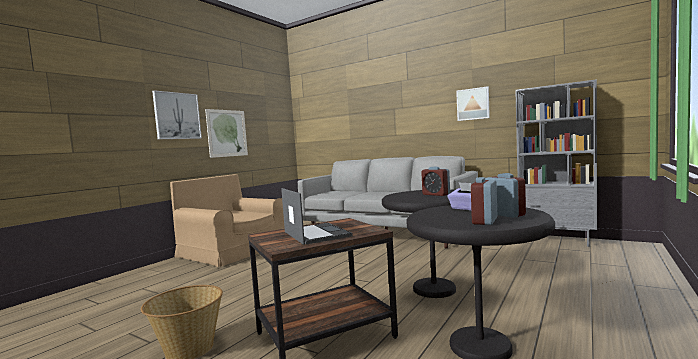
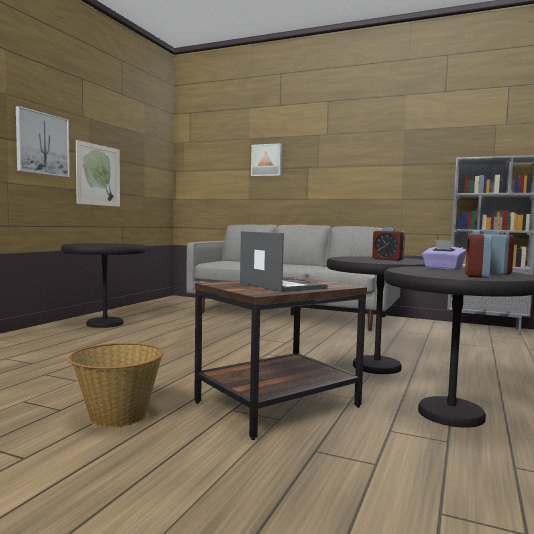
camera: 10 degrees left, 0 degrees up
(234, 250) = (105, 324): brown armchair -> black side table
(473, 104) = (402, 170): picture -> picture (266, 160)

